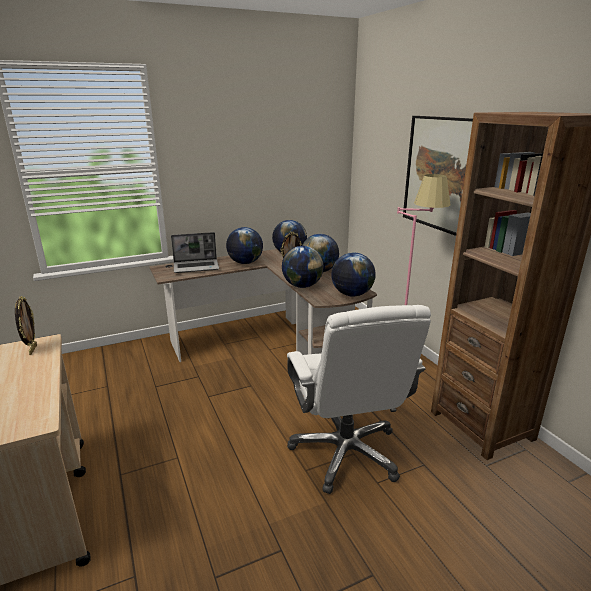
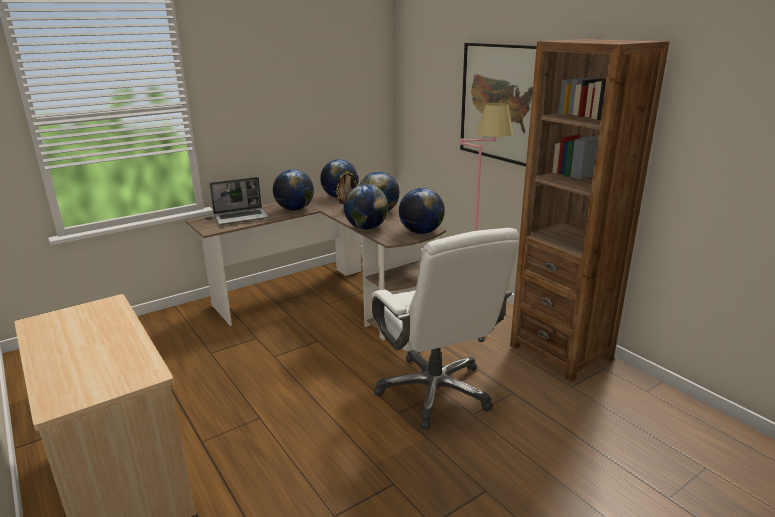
camera: 10 degrees left, 0 degrees up
(32, 349) = (100, 311): picture frame -> none

